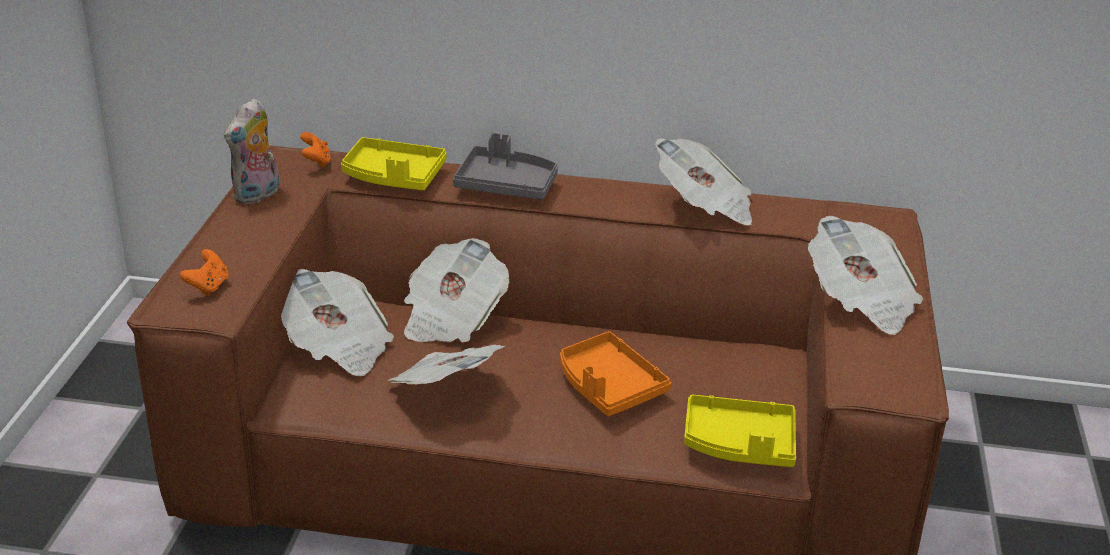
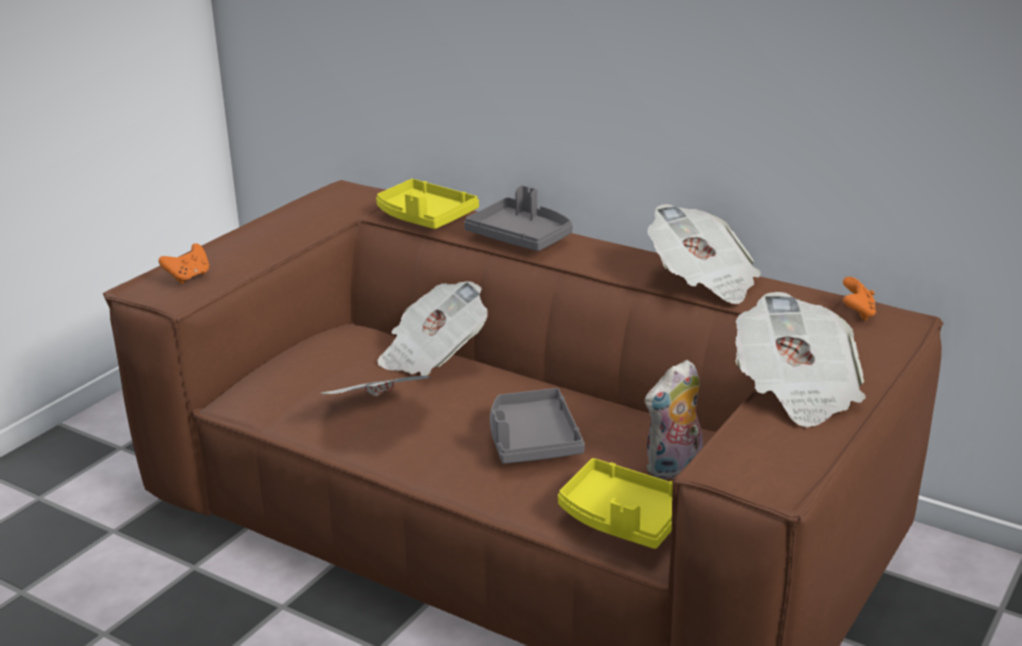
camera: 25 degrees right, 5 degrees down
(257, 195) = (295, 215): plush toy -> plush toy (674, 469)
(316, 162) = (368, 197): orange game controller -> orange game controller (857, 313)
(337, 347) = (312, 361): newspaper -> none
(608, 386) = (532, 440): orange tray -> grey tray

